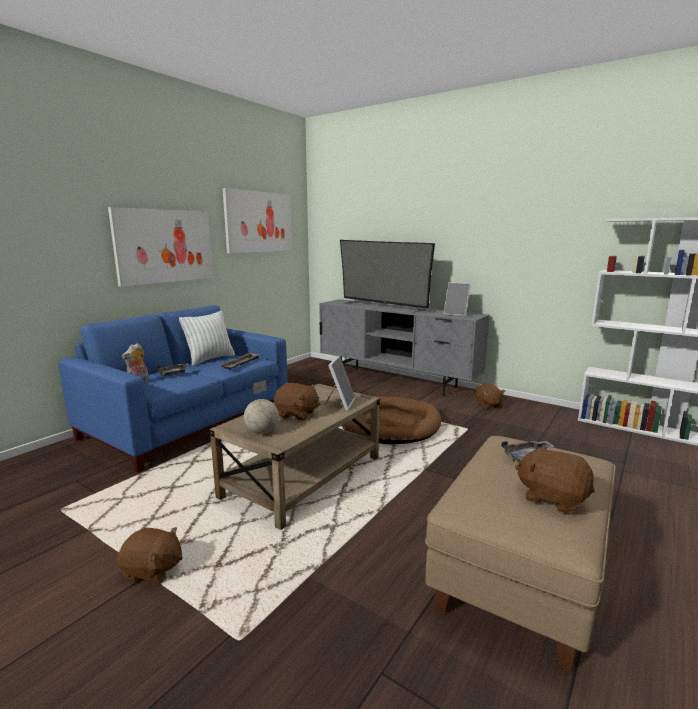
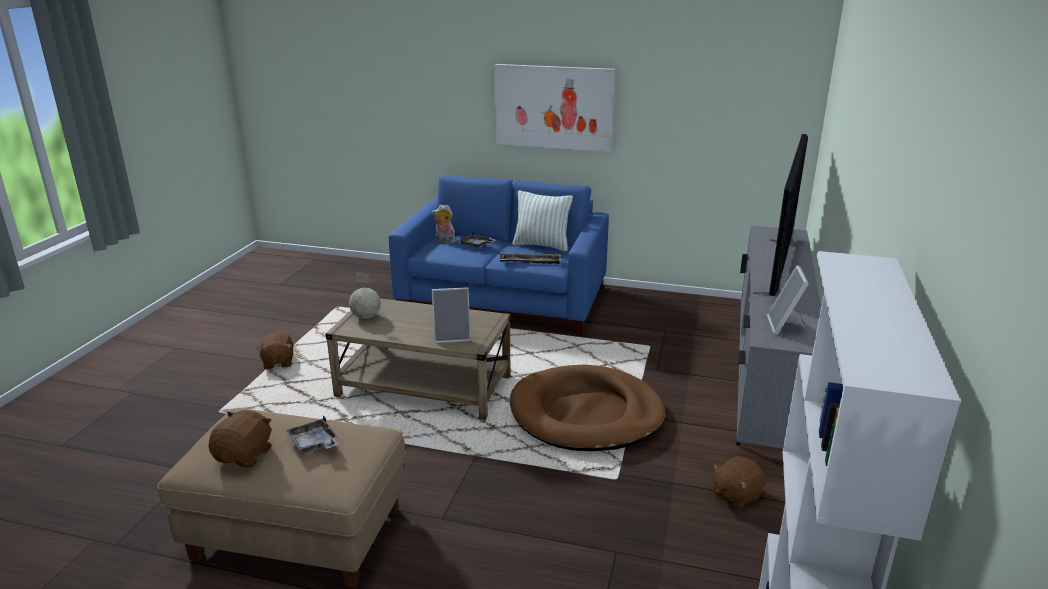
camera: 70 degrees right, 10 degrees up
(258, 222) = (708, 84): picture -> none
(297, 414) = (412, 322): brown plush toy -> none

